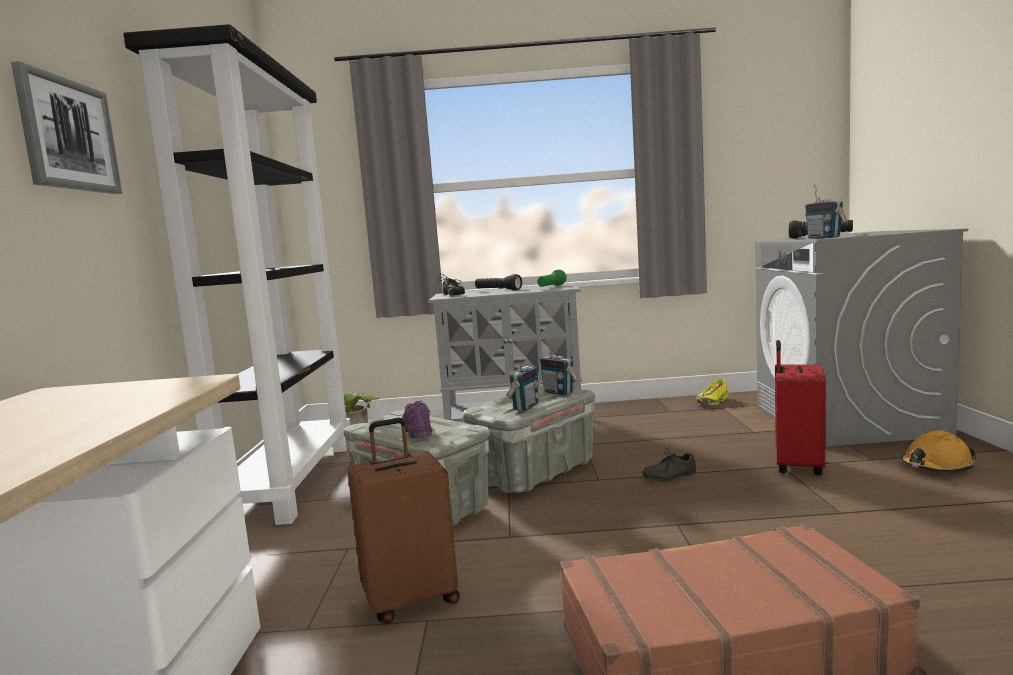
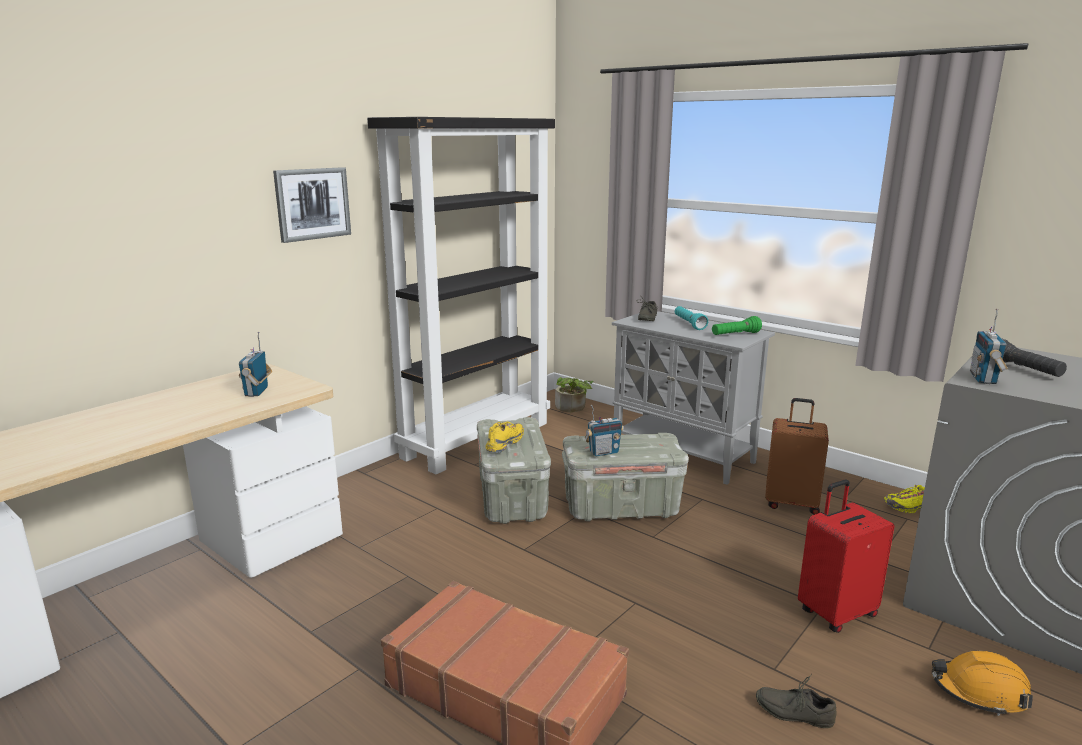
camera: 40 degrees right, 10 degrees up
(411, 599) = (418, 559): brown suitcase -> brown suitcase (791, 503)
(418, 431) = (504, 444): purple shoe -> yellow shoe
(498, 290) = (689, 324): black flashlight -> turquoise flashlight
(558, 392) = (655, 447): radio -> radio (257, 392)
(668, 475) = (709, 561): grey shoe -> grey shoe (794, 711)

